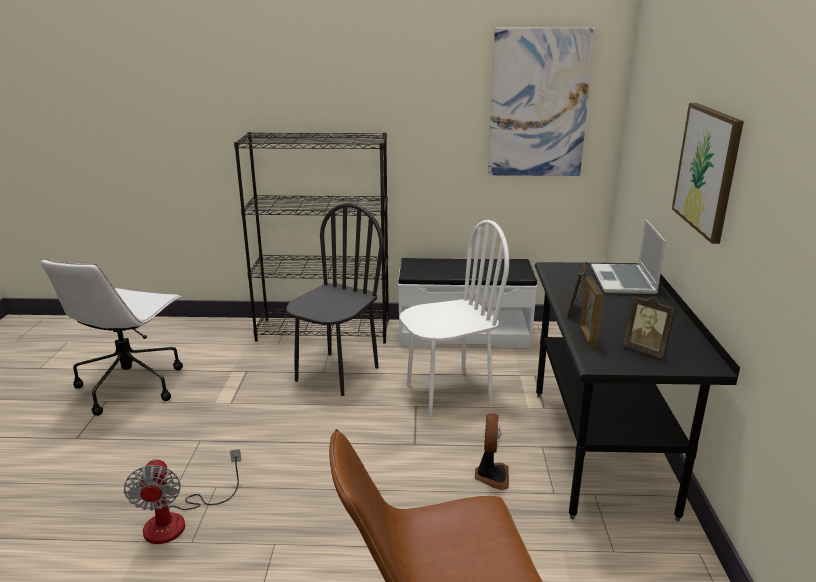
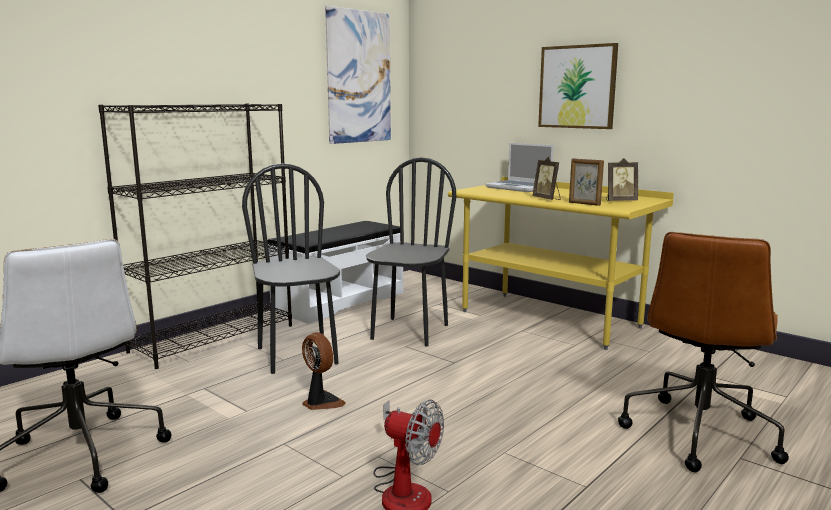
camera: 50 degrees left, 10 degrees down
(448, 393) = (409, 332): white chair -> black chair
(491, 476) = (531, 353): fan -> fan (321, 402)
(599, 450) = (549, 319): black desk -> yellow desk

